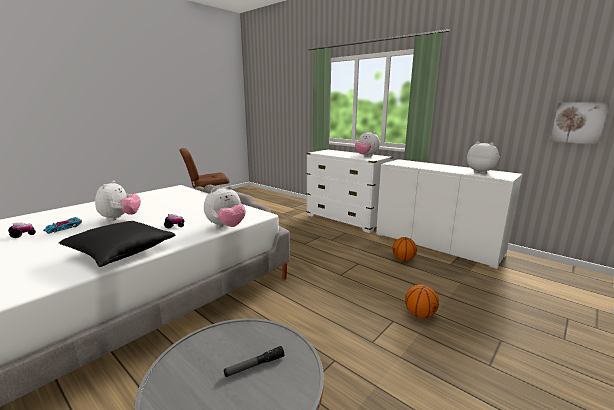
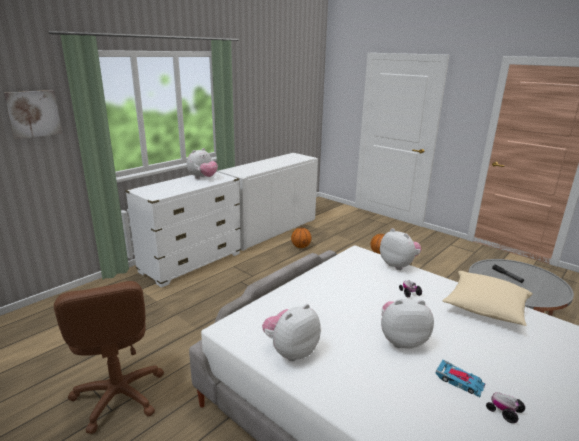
camera: 90 degrees left, 5 degrees up
(121, 252) = (486, 308): black pillow -> beige pillow
(481, 172) = (288, 158): plush toy -> plush toy (291, 351)
(578, 122) = (300, 112): picture -> picture (33, 114)

